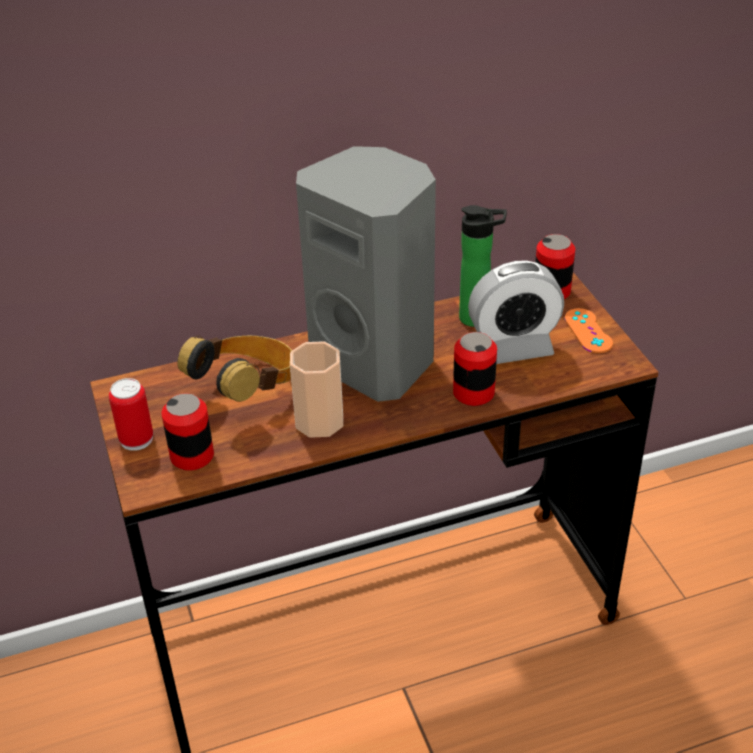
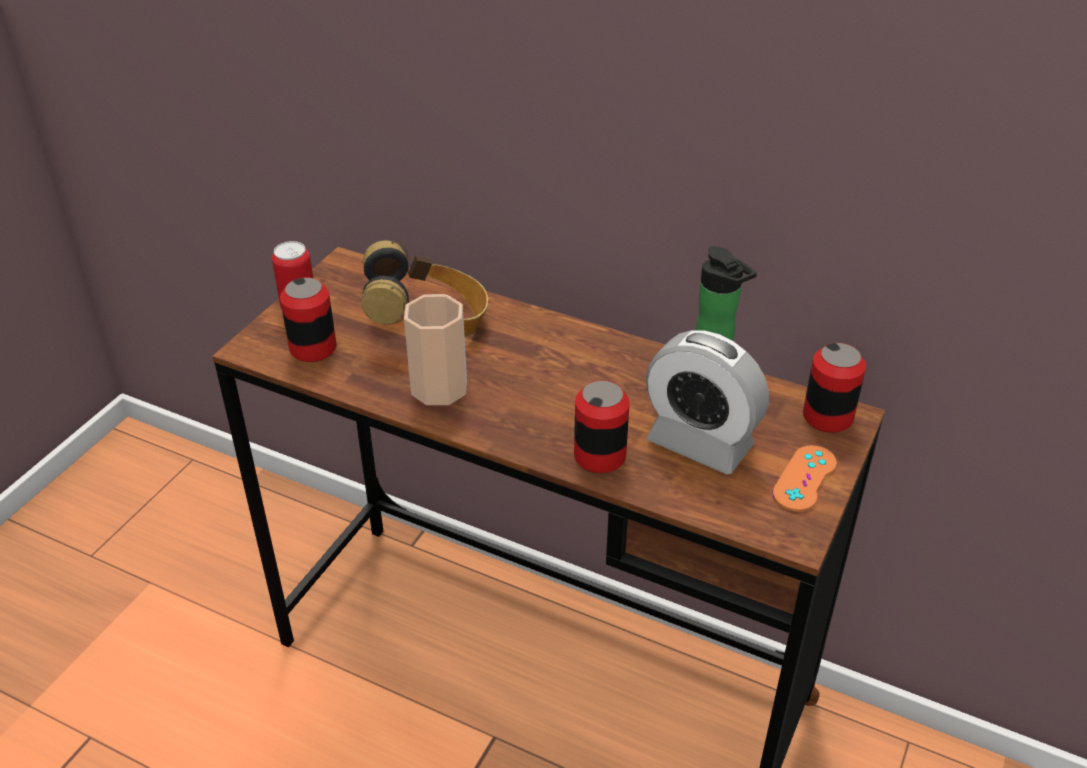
camera: 45 degrees right, 0 degrees up
(376, 362) = (559, 371): grey speaker -> none

